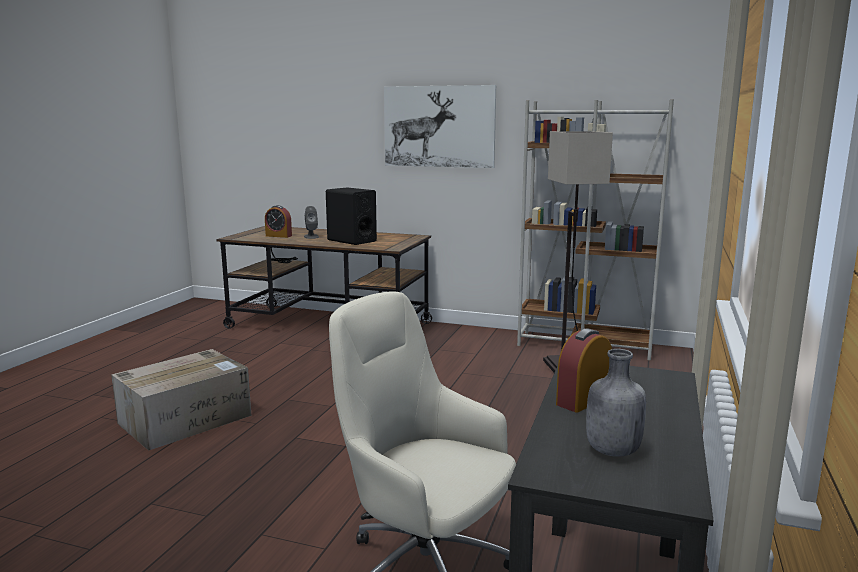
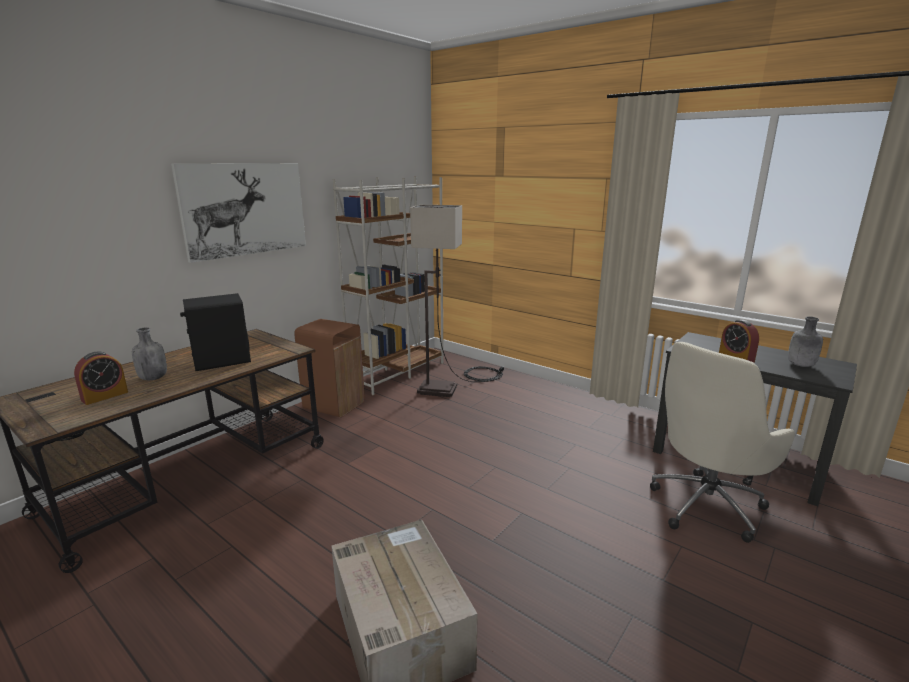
camera: 70 degrees left, 5 degrees up
(311, 236) = (153, 378): grey speaker -> grey bottle
(478, 336) = (334, 405): none -> brown trash can

